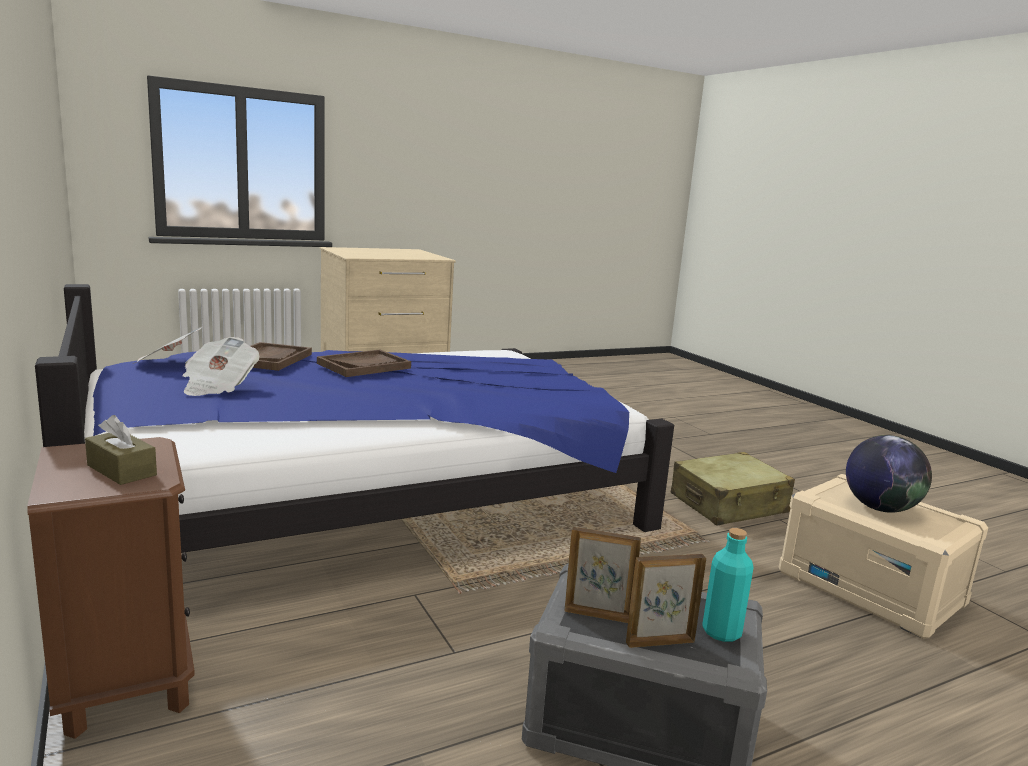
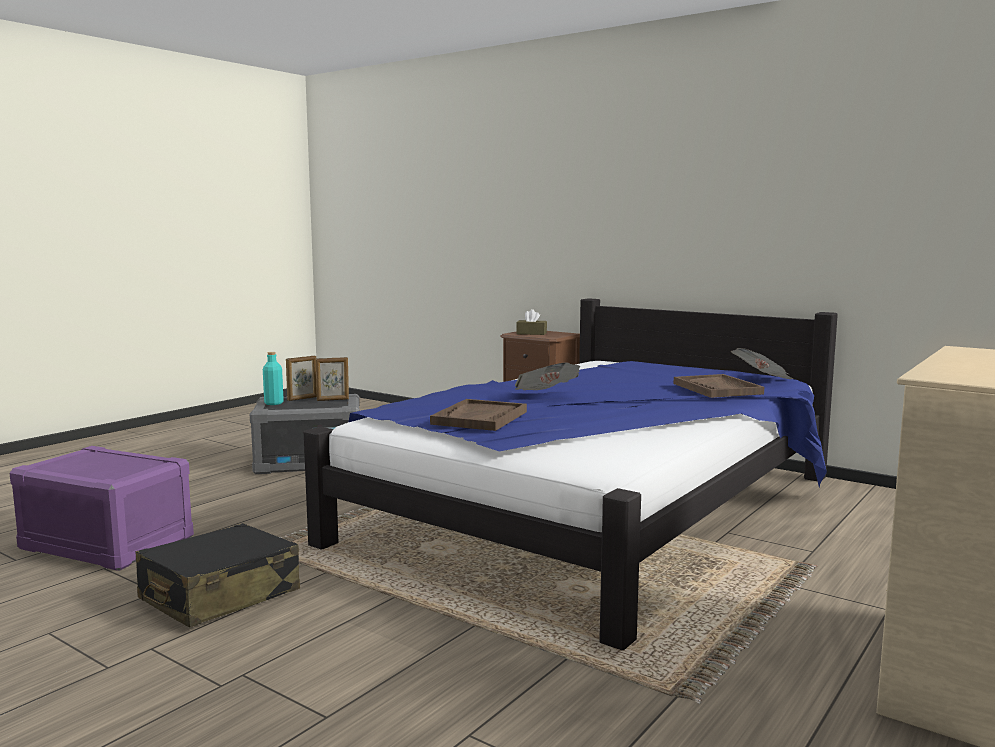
camera: 155 degrees right, 5 degrees down
(218, 386) = (665, 374): newspaper -> newspaper (546, 396)
(364, 366) = (636, 396): brown tray -> brown tray (480, 418)
(729, 504) = (219, 596): beige suitcase -> black suitcase
(871, 588) = (106, 543): beige storage box -> purple storage box
(880, 508) = (108, 464): globe -> none

